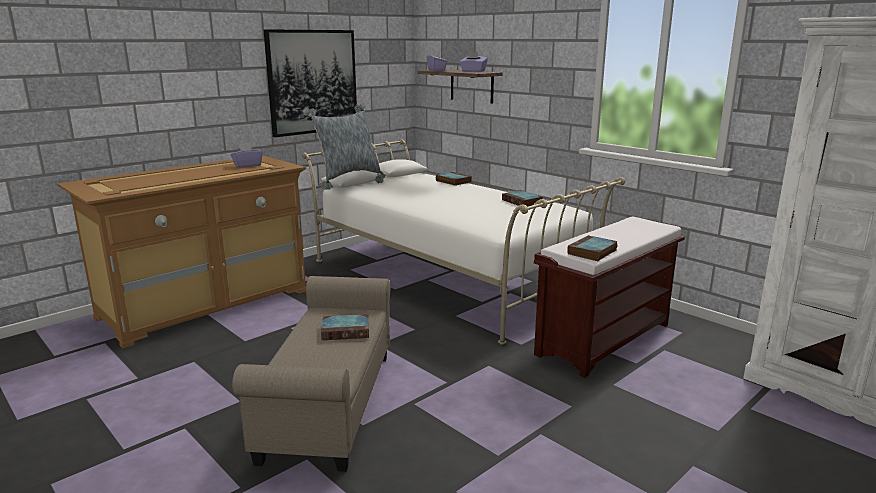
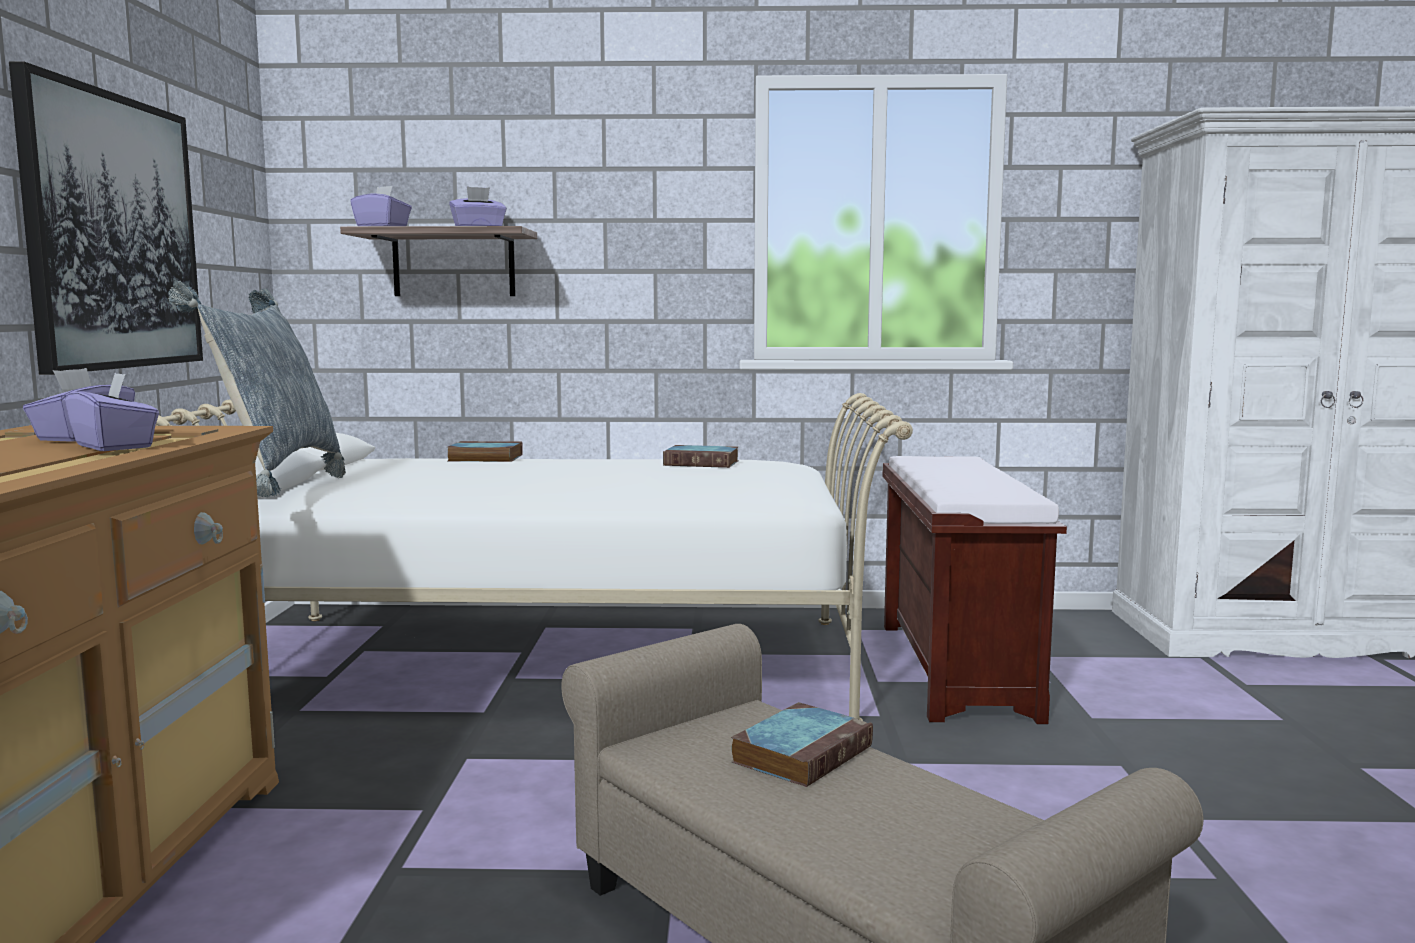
camera: 45 degrees left, 10 degrees down
(238, 172) = (115, 447): none -> purple tissue box
(592, 252) = (1007, 493): book -> none

